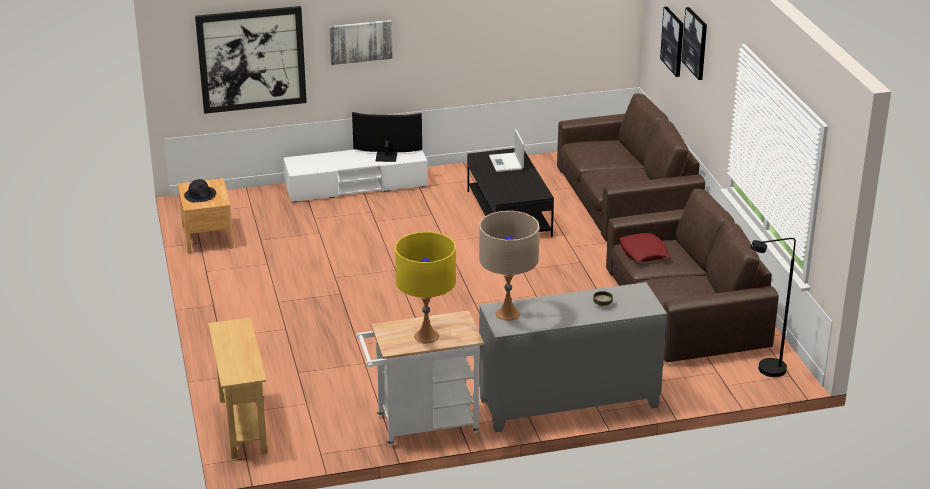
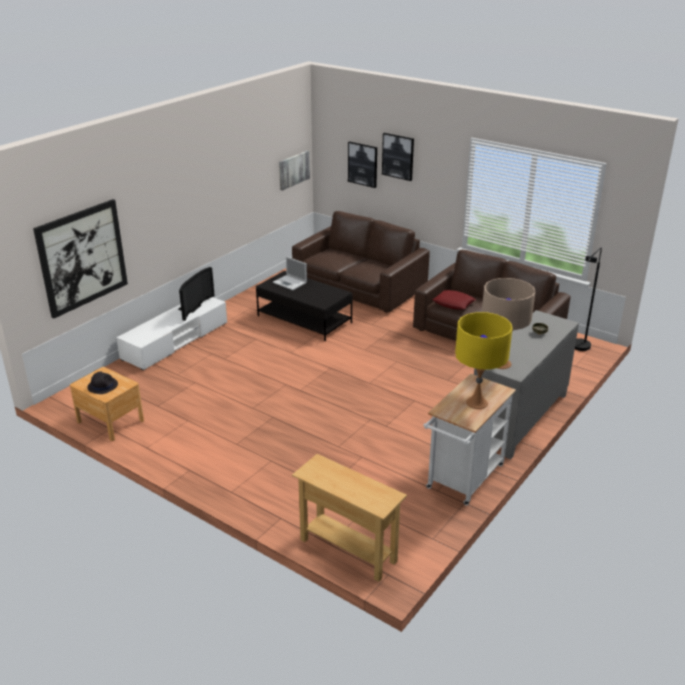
camera: 40 degrees left, 0 degrees up
(360, 41) = (157, 220): picture -> picture (293, 170)
(387, 155) = (192, 308): television -> television turned 150 degrees clockwise

